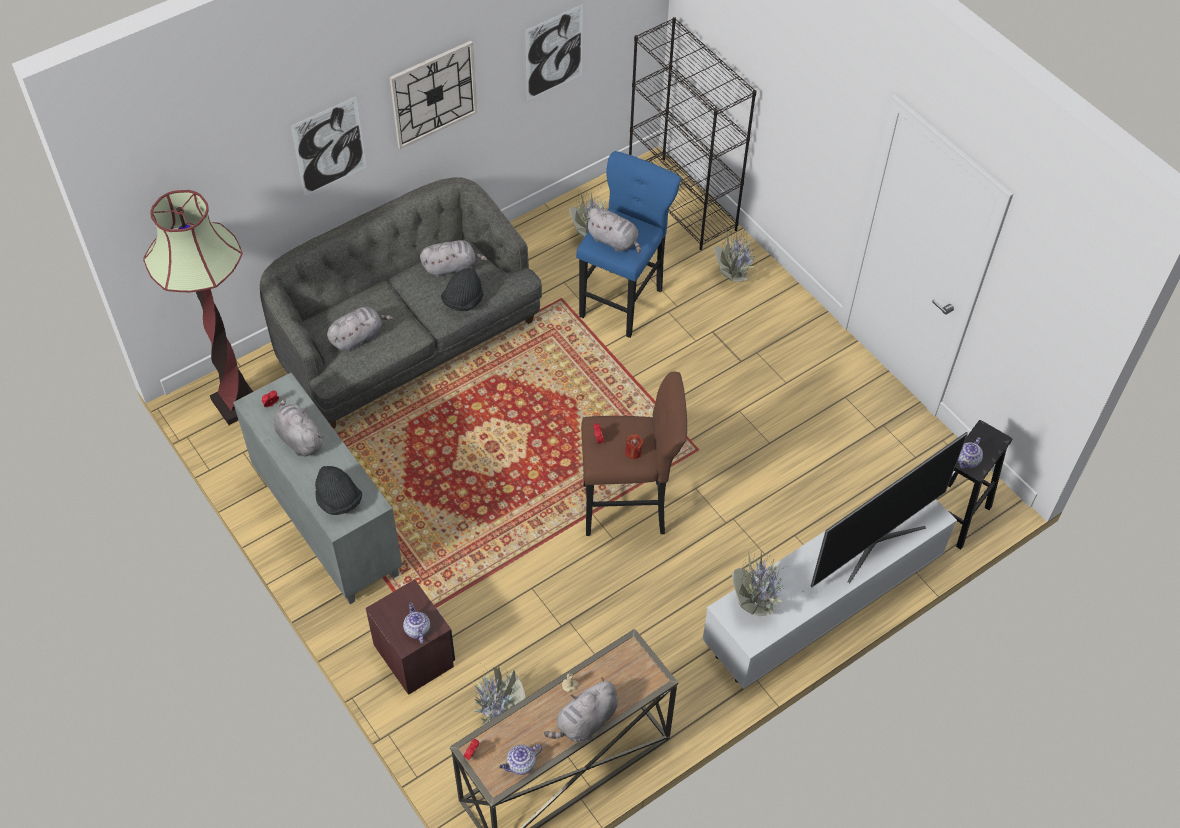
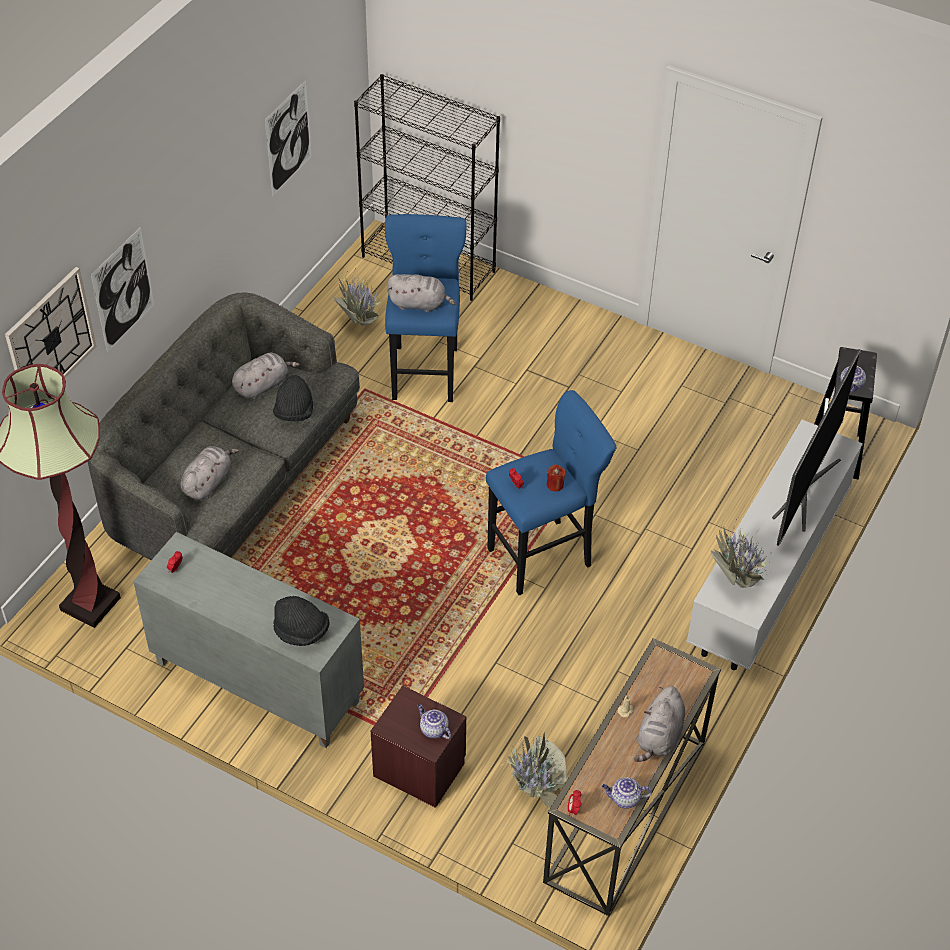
camera: 25 degrees left, 5 degrees down
(299, 438) = (224, 589): grey plush toy -> none
(433, 94) = (200, 208): wall clock -> wall clock (50, 339)
(521, 764) = (624, 799): teapot -> teapot turned 60 degrees clockwise
(629, 508) = (544, 555): brown stool -> blue stool
(733, 277) = (517, 314): potted plant -> none

